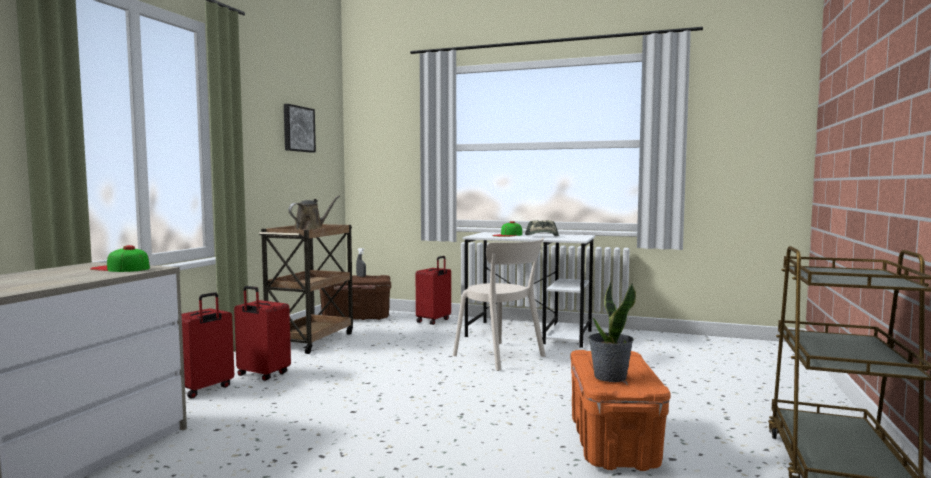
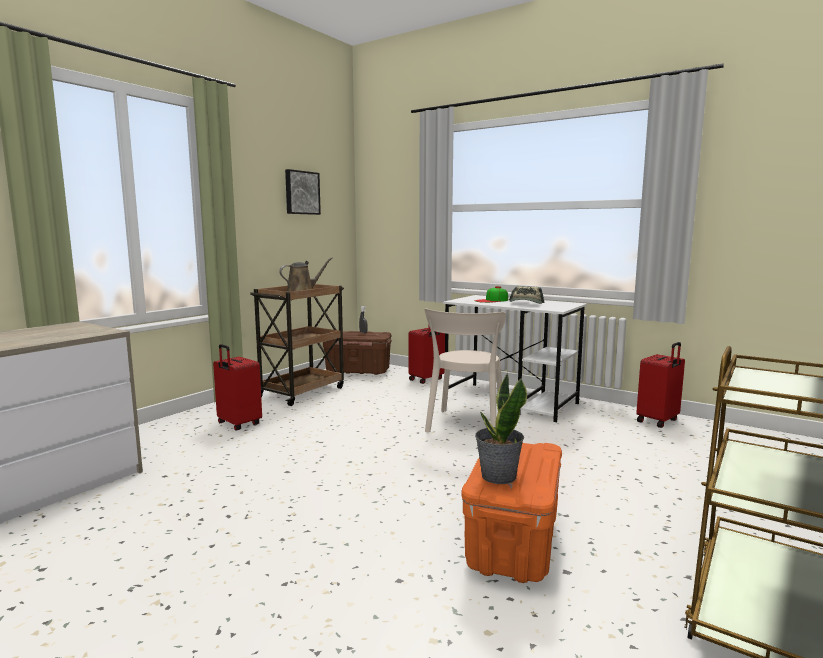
camera: 15 degrees right, 5 degrees up
(120, 268) = (82, 330): cap -> none
(204, 389) = (183, 434): red suitcase -> red suitcase (658, 421)
(502, 357) = (465, 426): beige chair -> beige chair turned 45 degrees clockwise

